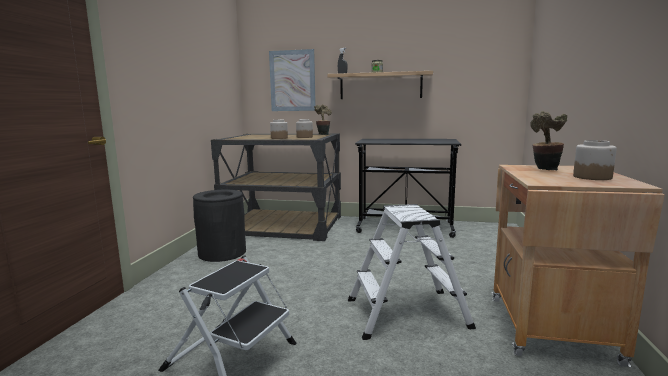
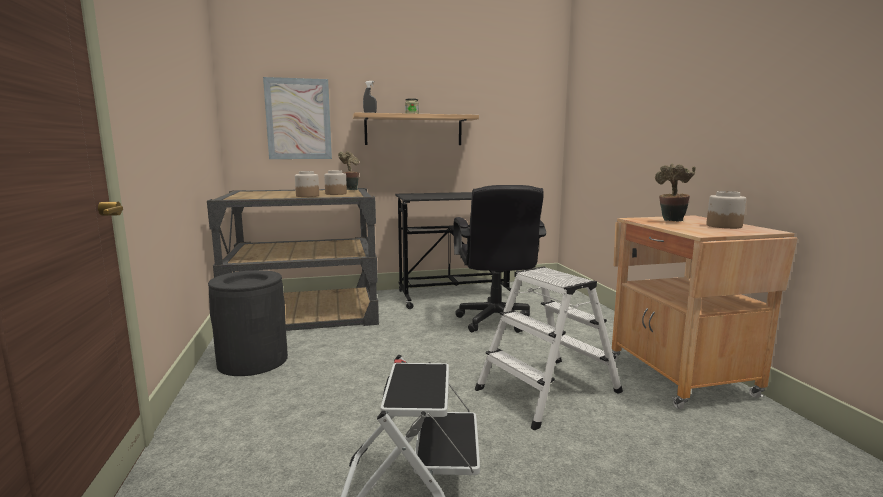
camera: 25 degrees left, 0 degrees up
(417, 253) = (495, 323): none -> black office chair

